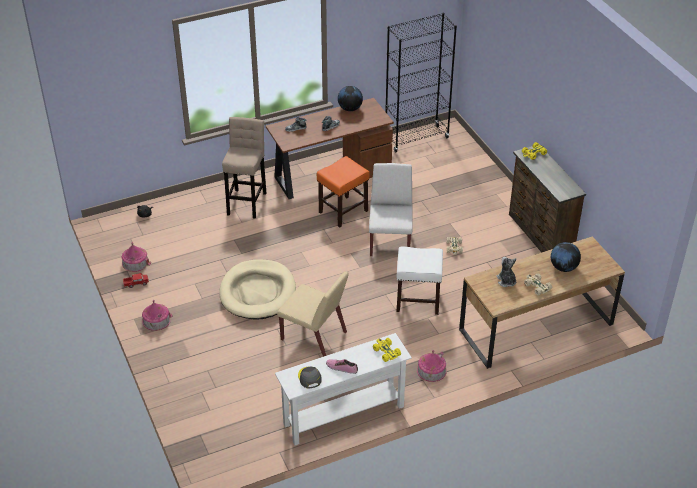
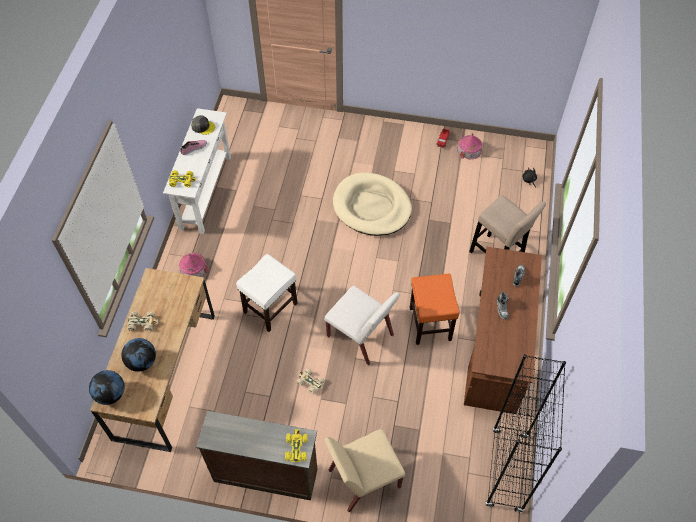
camera: 125 degrees right, 15 degrees up
(156, 320) = (391, 135): toy house -> none
(314, 336) = (293, 217): beige chair -> beige chair (363, 479)
(350, 109) = (524, 345): globe -> globe (111, 394)
(506, 281) = (170, 304): plush toy -> none

